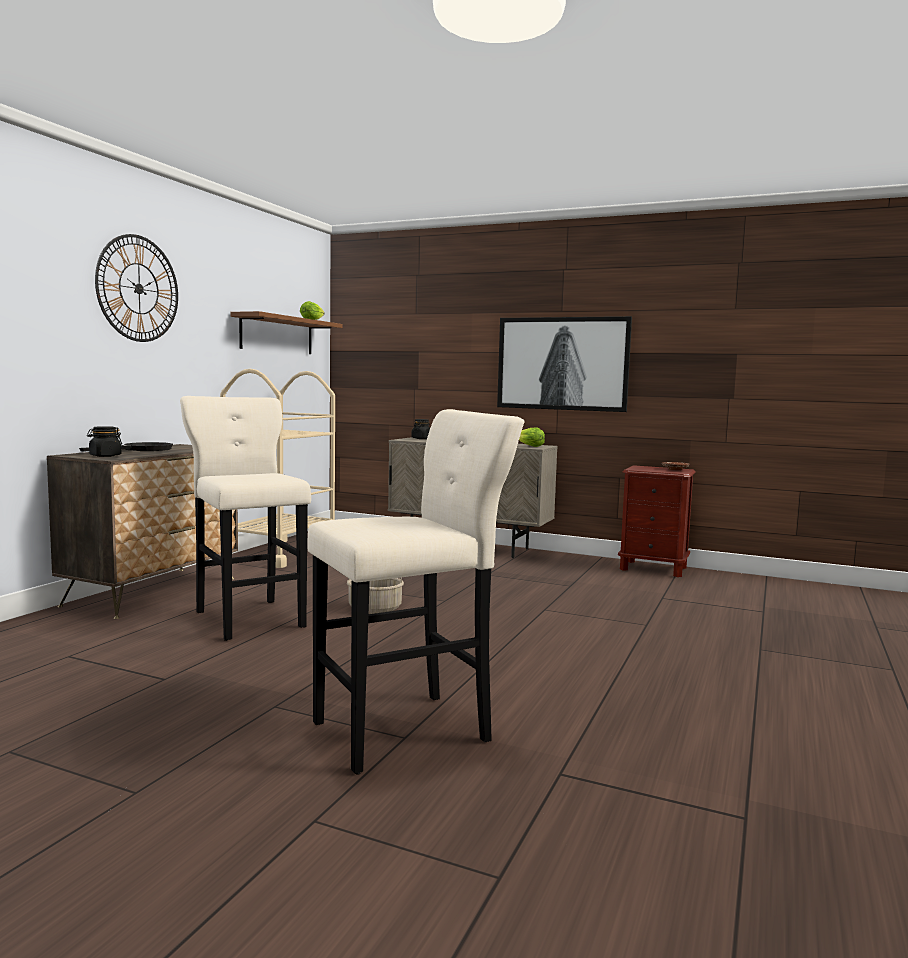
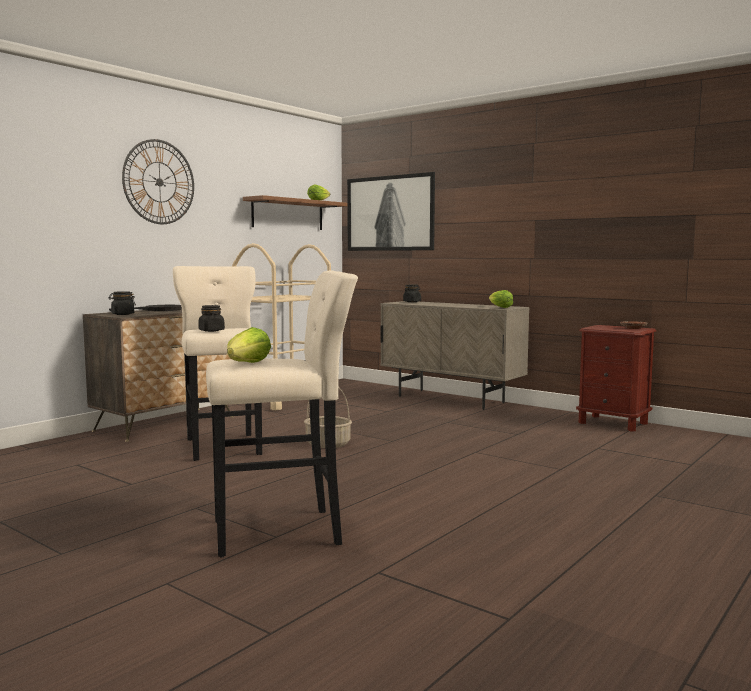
camera: 15 degrees right, 0 degrees up
(244, 478) = (211, 331): none -> black jar
(378, 527) = (247, 364): none -> lettuce
(562, 363) = (533, 230): picture -> picture (389, 213)

